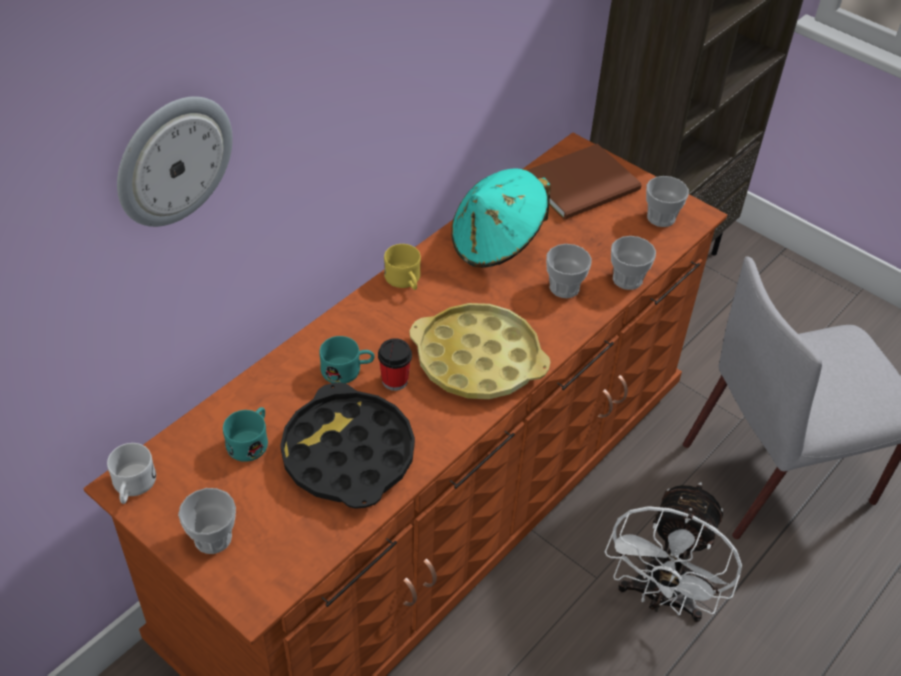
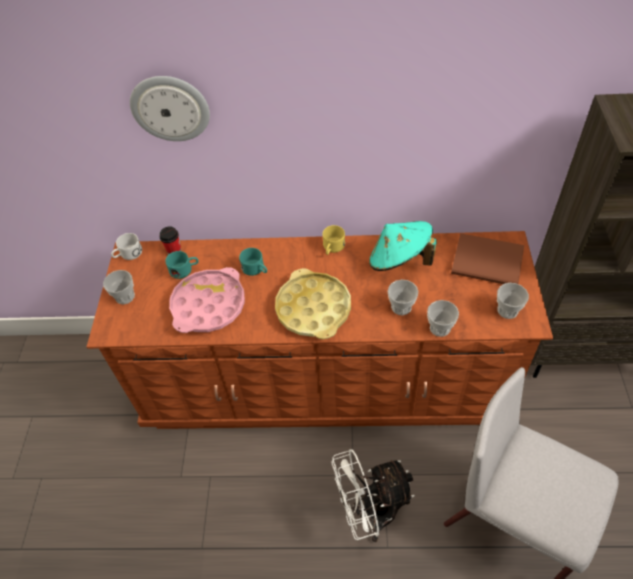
camera: 55 degrees right, 5 degrees up
(348, 454) = (208, 305): black tray -> pink tray
(395, 381) = (267, 289): cup -> cup (174, 250)

